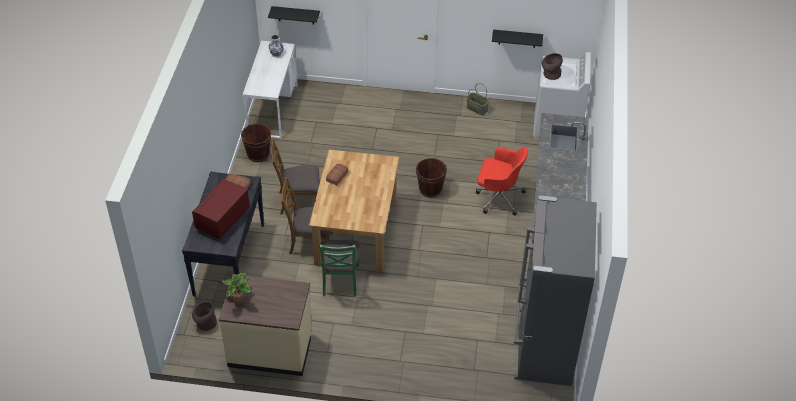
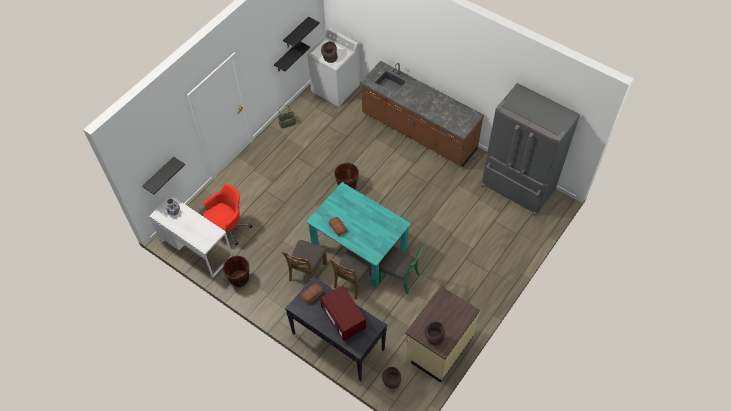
camera: 60 degrees left, 10 degrees up
(238, 300) = (433, 338): potted plant -> brown vase
(357, 231) = (360, 247): brown dining table -> turquoise dining table
(498, 197) = (379, 151): red office chair -> red office chair (228, 228)
(541, 21) = (296, 33): none -> black shelf

